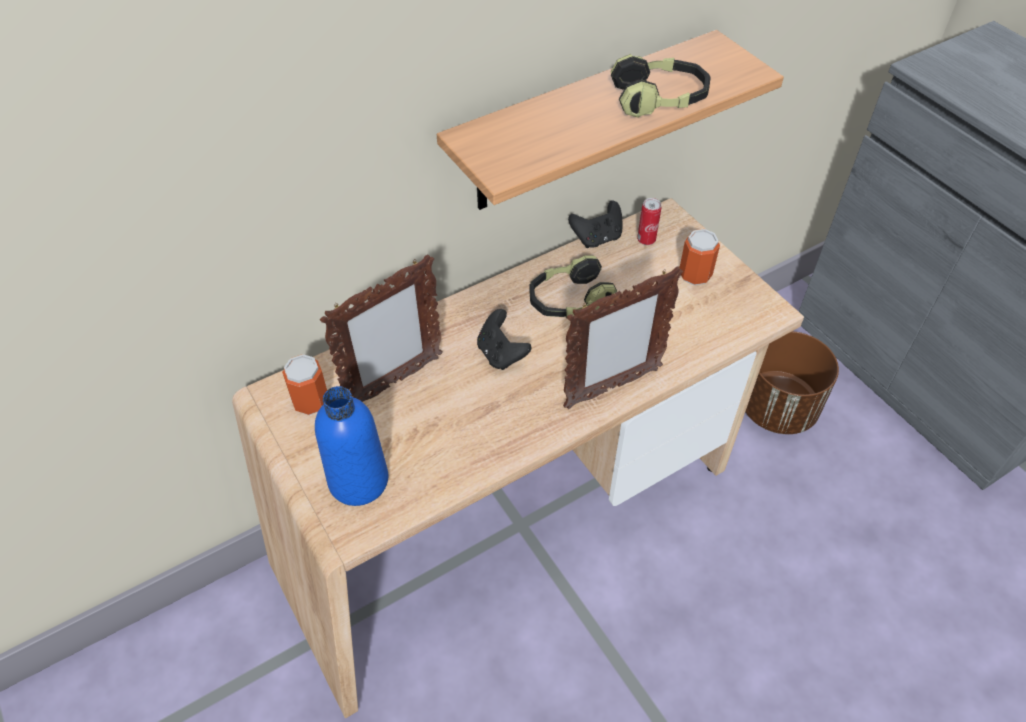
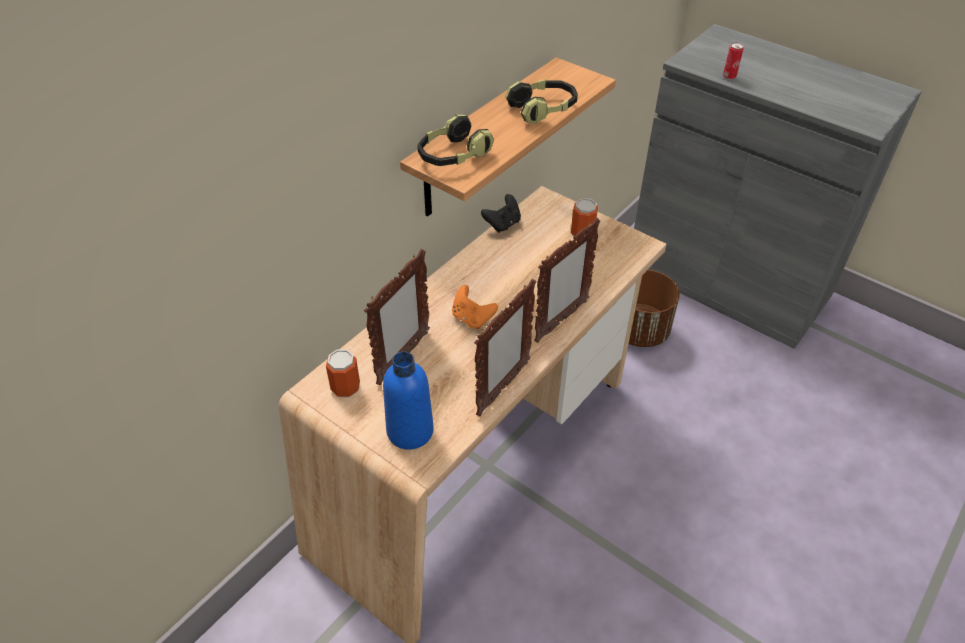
camera: 20 degrees left, 5 degrees down
(495, 458) = (502, 388): none -> picture frame
(501, 354) = (472, 318): black game controller -> orange game controller
(569, 301) = (503, 271): headphones -> headphones (453, 156)
(646, 240) = (538, 218): can -> can (729, 77)

